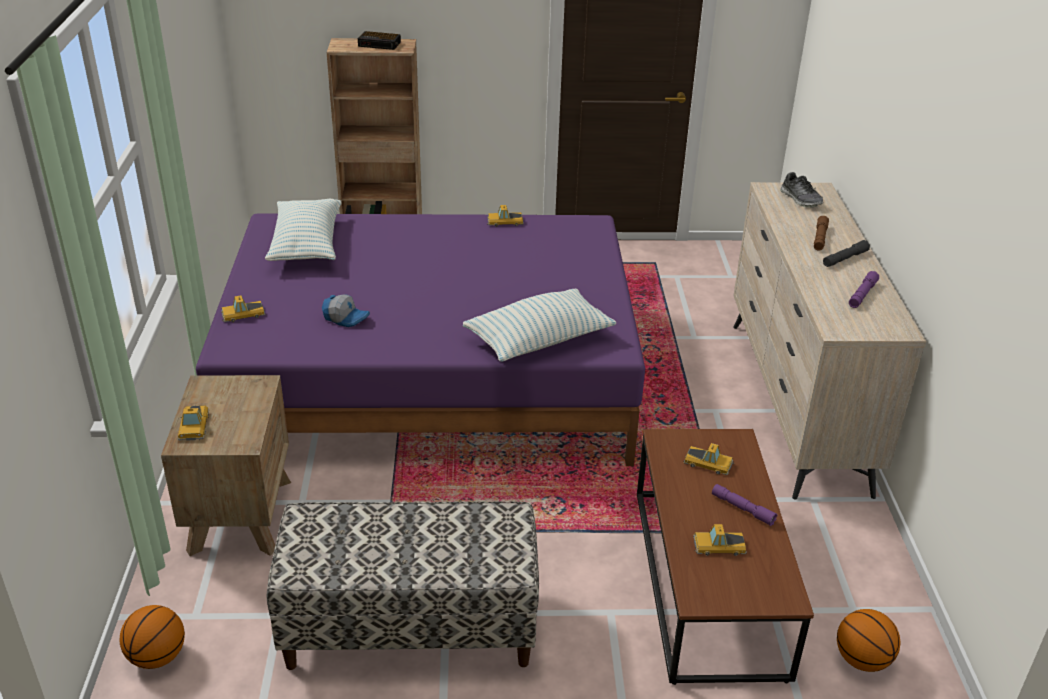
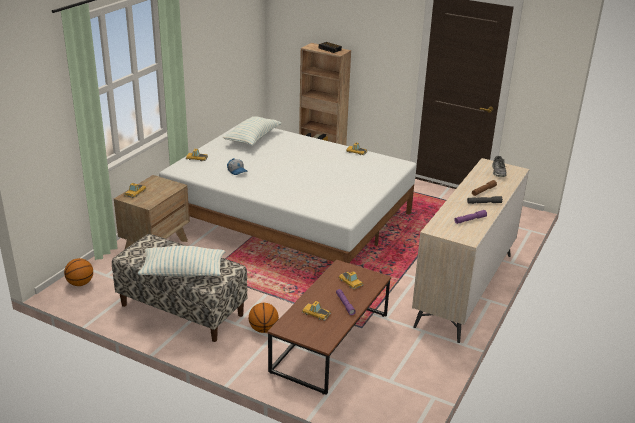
camera: 30 degrees right, 5 degrees down
(430, 375) = (289, 219): purple bed -> white bed
(539, 340) = (312, 204): pillow -> pillow (183, 272)
(862, 660) = (370, 401): basketball -> basketball (263, 329)

